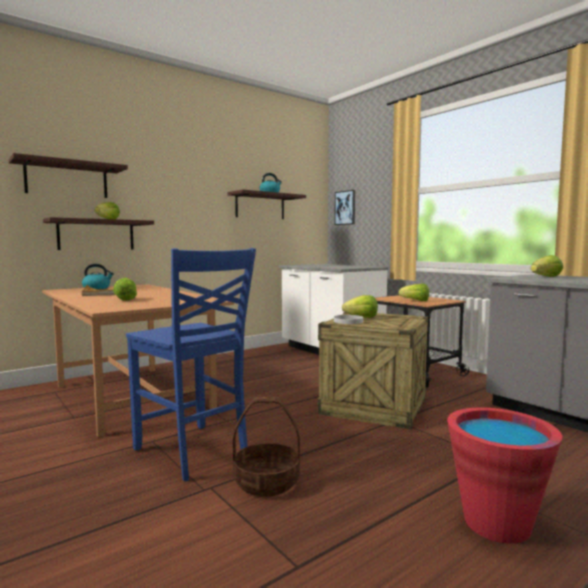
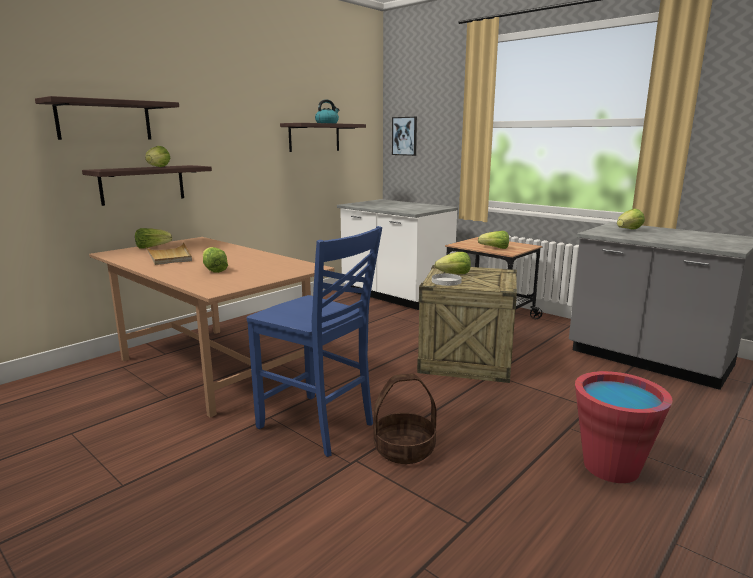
camera: 10 degrees left, 10 degrees up
(97, 288) = (152, 247): kettle -> lettuce

